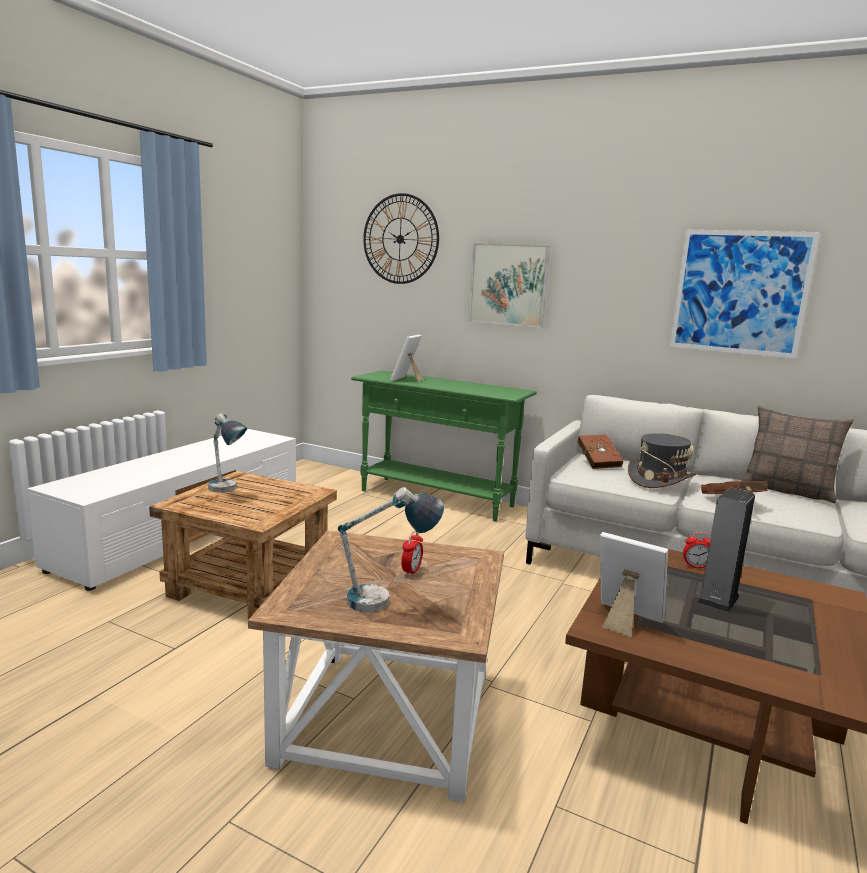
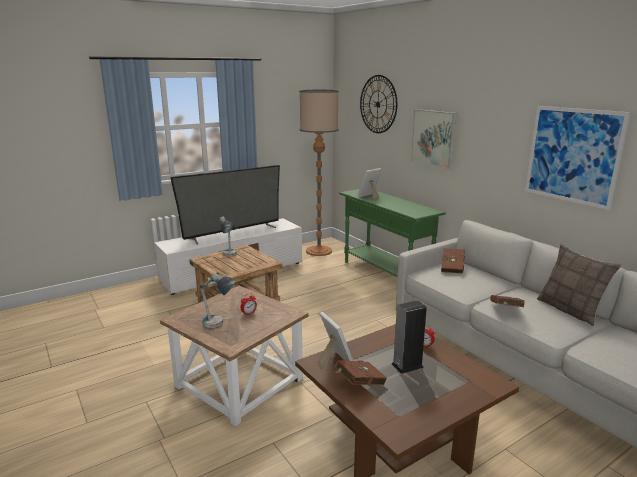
camera: 30 degrees right, 5 degrees up
(183, 457) = (233, 233): none -> television
(304, 480) = (319, 251): none -> floor lamp
(660, 480) = (478, 286): grey hat -> none
(702, 643) = (358, 383): none -> brown book

